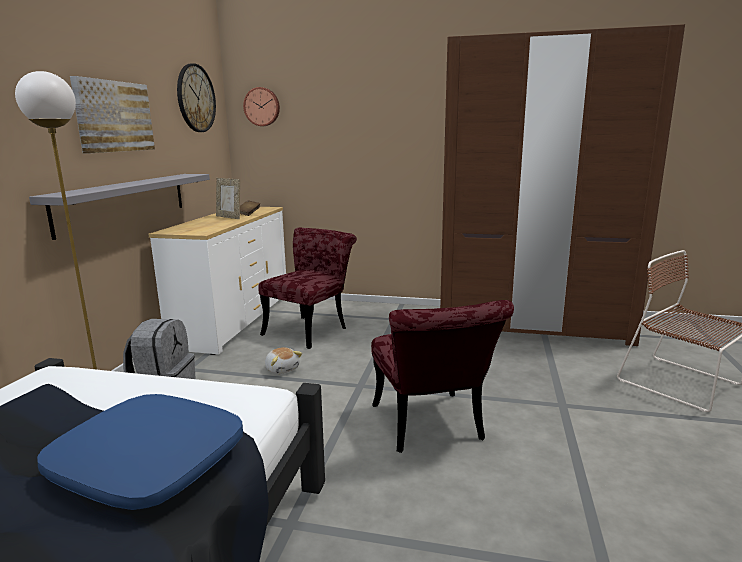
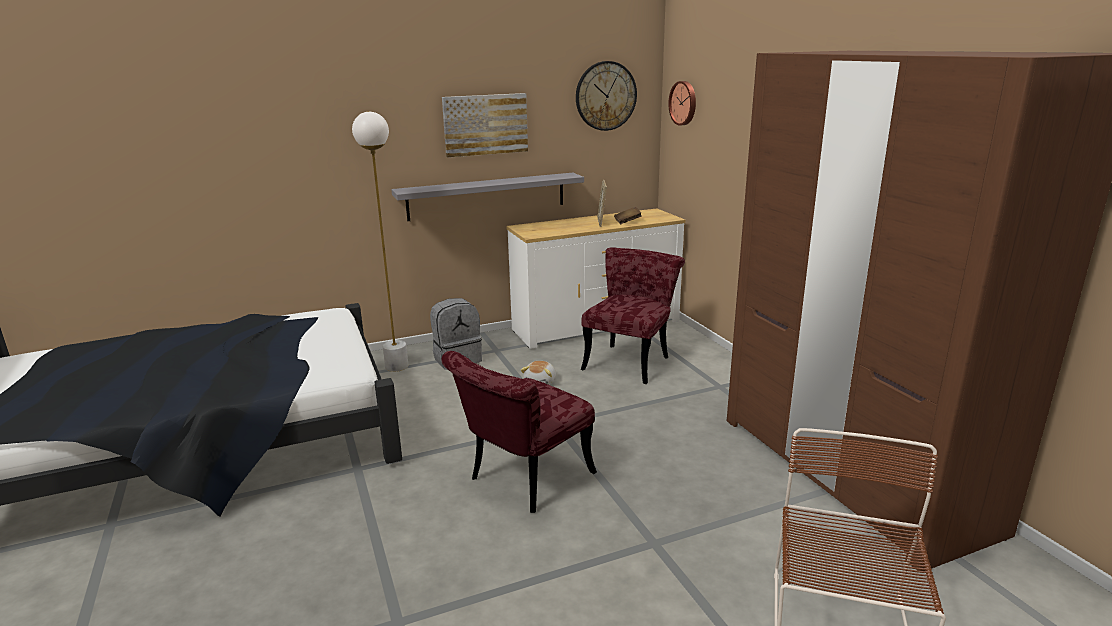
camera: 55 degrees right, 5 degrees up
(148, 465) = (252, 374): blue pillow -> none
(311, 329) = (630, 360): red chair -> red chair turned 60 degrees counterclockwise

